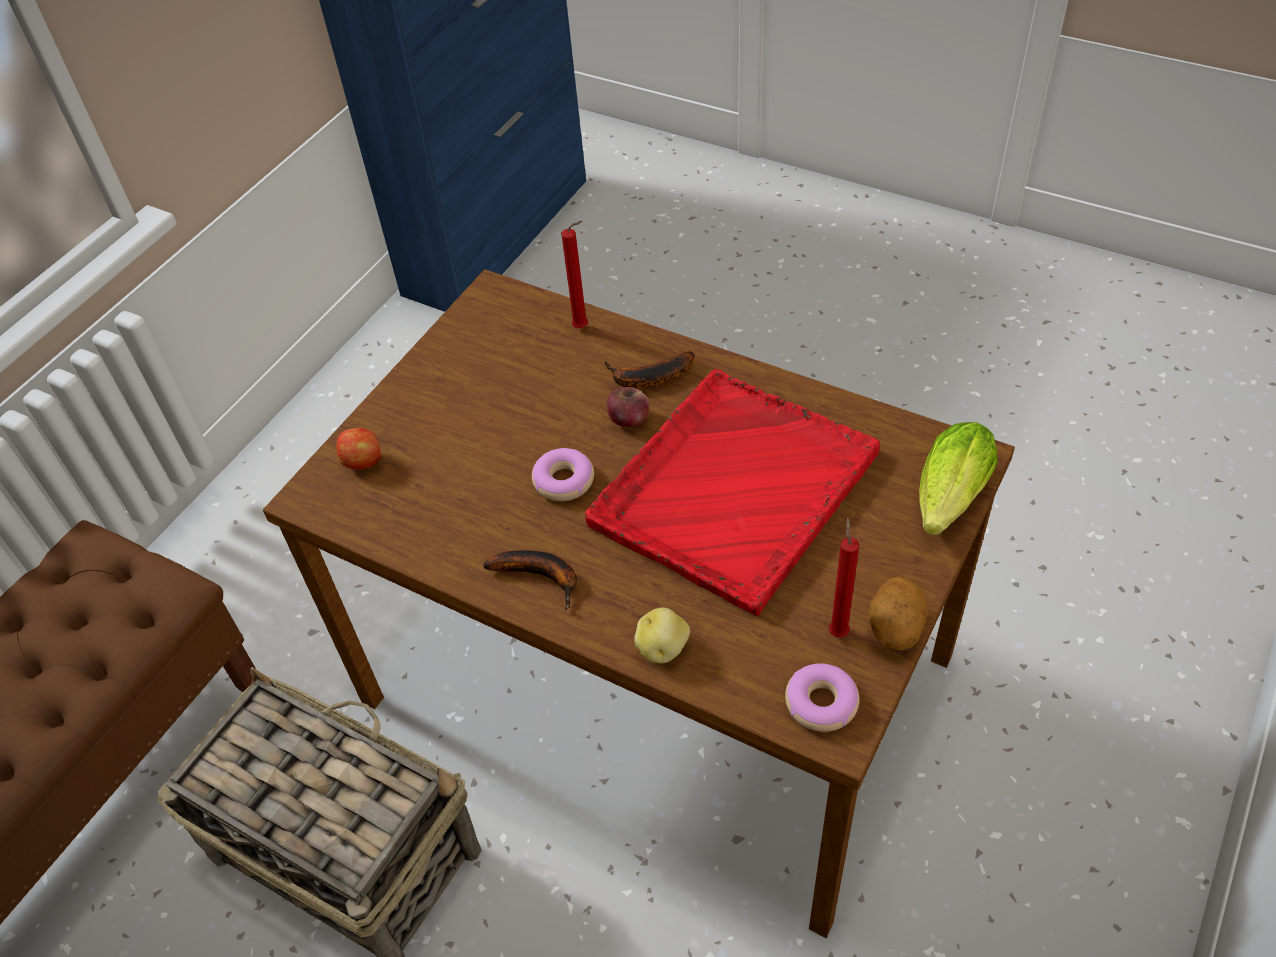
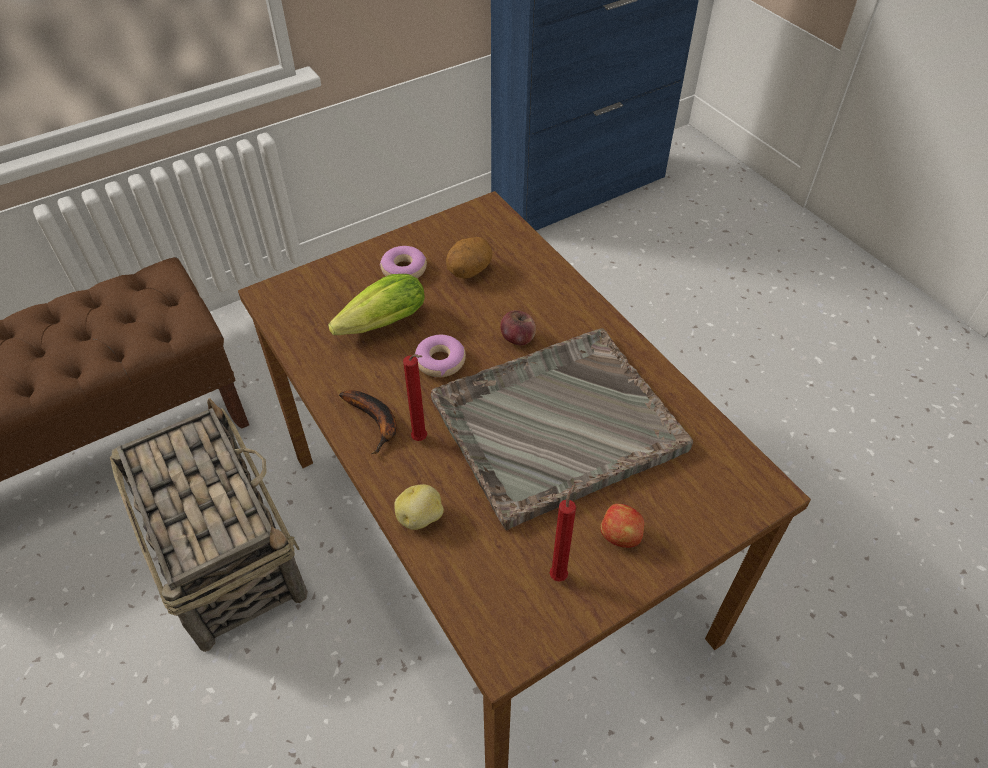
camera: 25 degrees right, 0 degrees up
(364, 462) = (321, 287): apple -> apple (621, 536)
(583, 328) = (532, 259): red candle -> red candle (421, 440)
(648, 379) = (552, 315): banana -> none
(732, 490) = (555, 425): red tray -> grey tray
(821, 703) = (506, 624): donut -> donut (404, 269)
(894, 629) = (604, 596): potato -> potato (469, 271)
(947, 501) = (720, 516): lettuce -> lettuce (378, 326)

